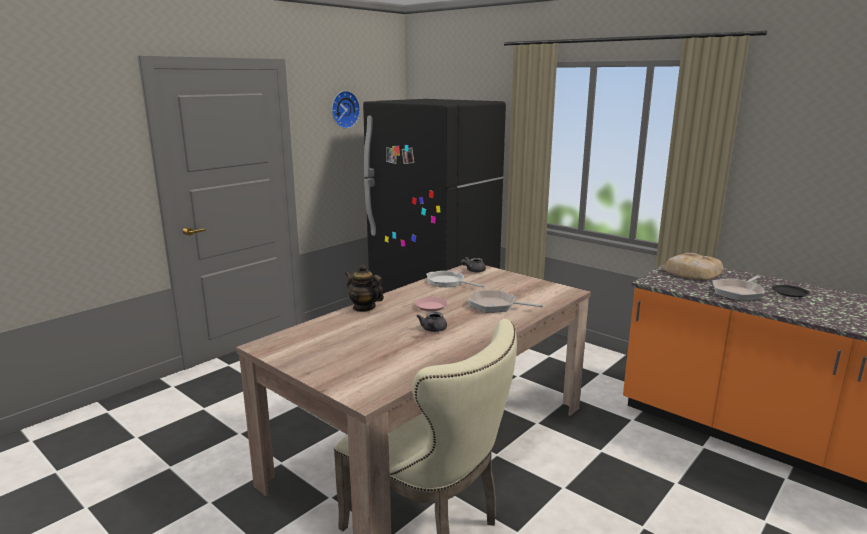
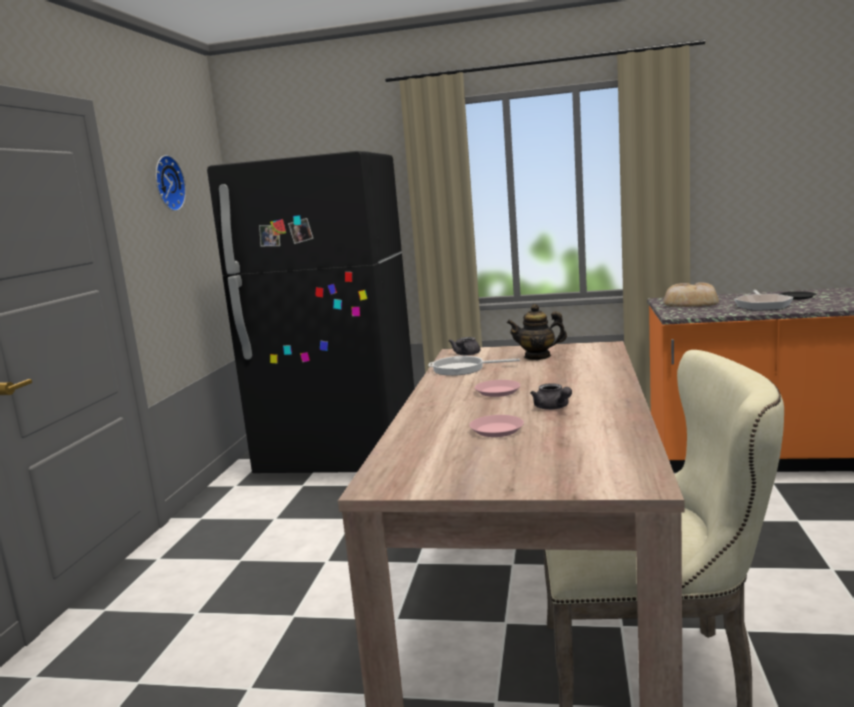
camera: 30 degrees left, 5 degrees down
(364, 307) = (420, 413): teapot -> teapot (537, 357)
(375, 334) = (496, 430): none -> pink plate
(495, 306) = (564, 373): frying pan -> none

